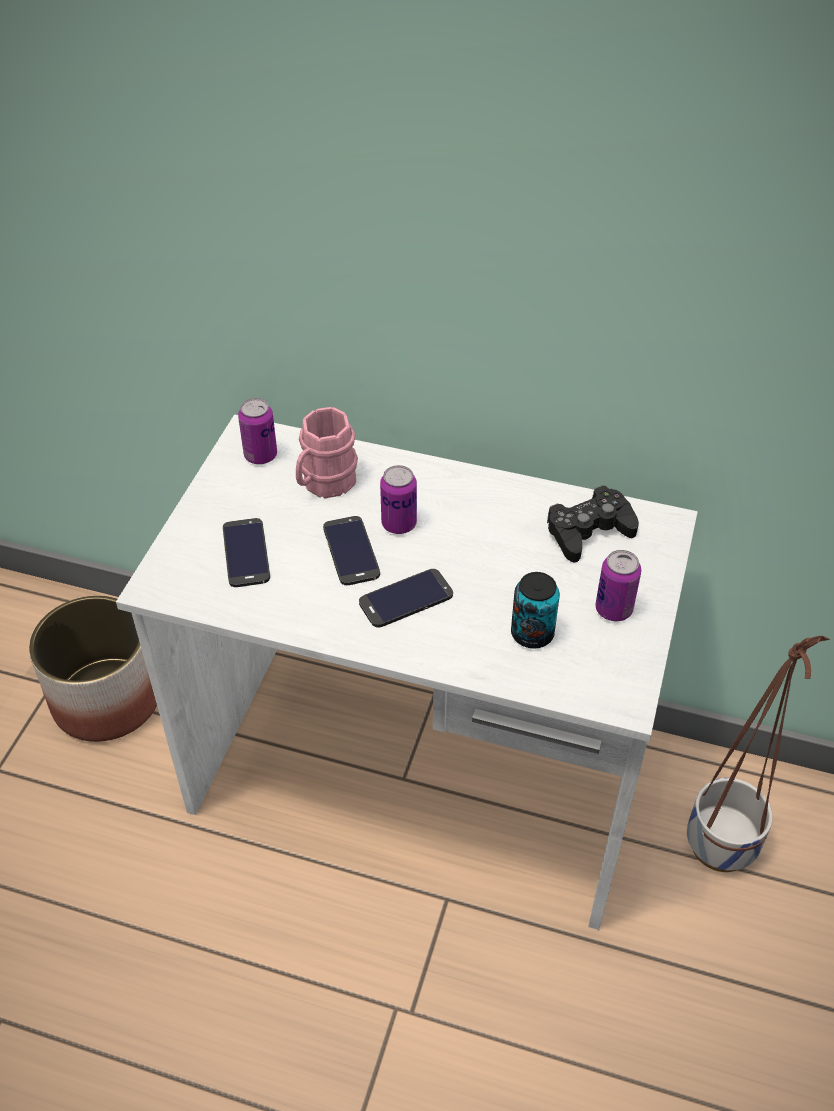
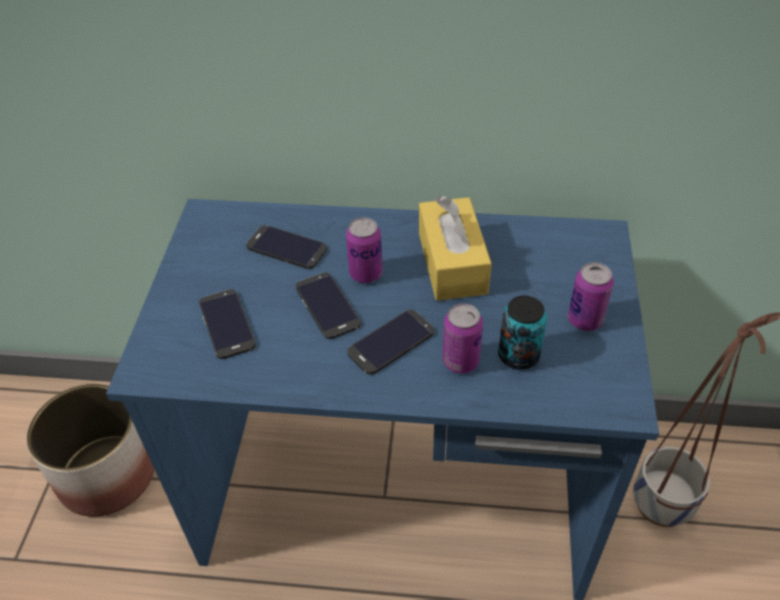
camera: 10 degrees left, 0 degrees up
(260, 455) = (221, 231): can -> can (460, 361)
(324, 483) = (286, 247): pink mug -> phone
(418, 780) = (397, 496): white desk -> blue desk
(492, 527) = (452, 263): none -> yellow tissue box
(589, 531) = (539, 253): black game controller -> none

